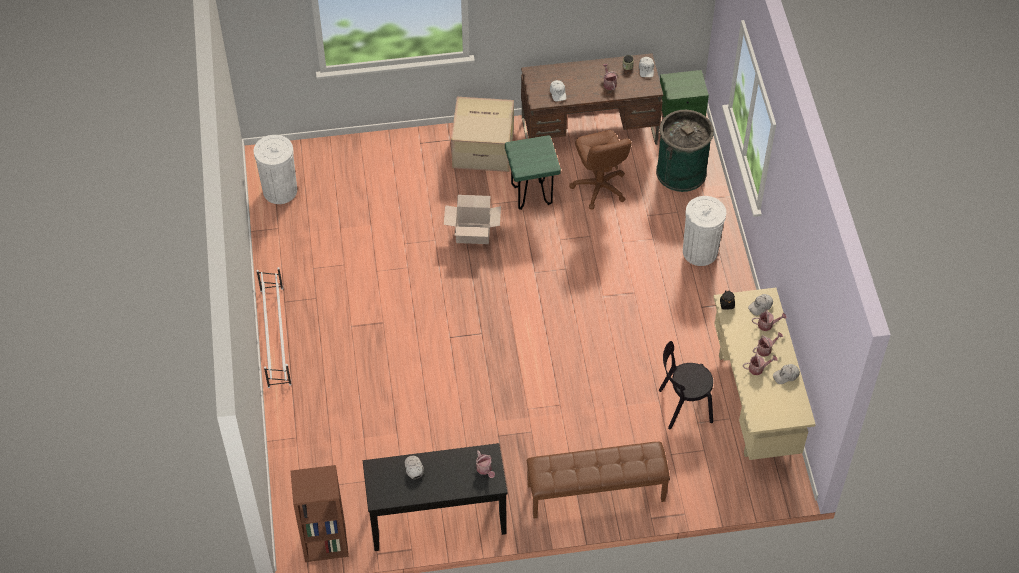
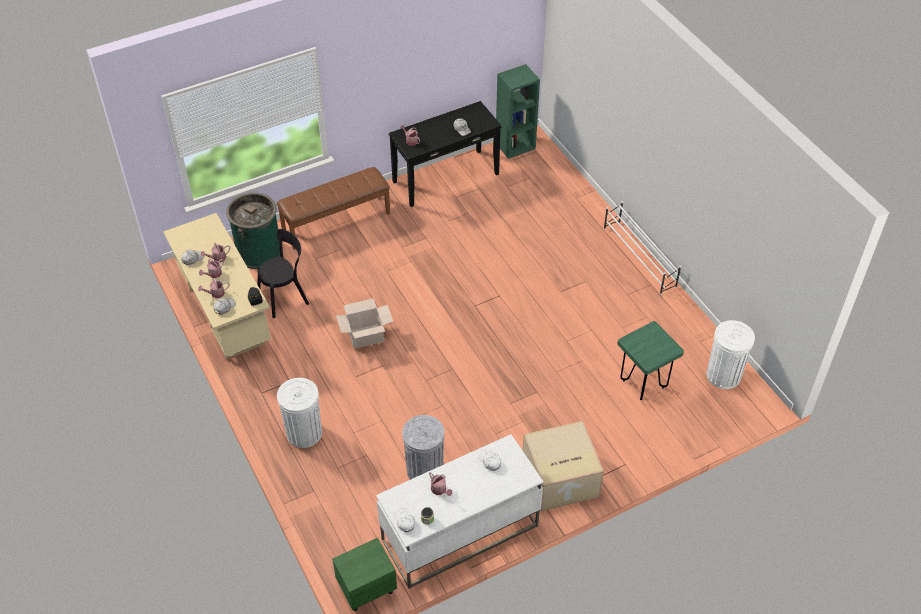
camera: 160 degrees right, 5 degrees down
(324, 543) = (515, 145): brown bookcase -> green bookcase
(473, 233) = (525, 388): cardboard box -> cardboard box (366, 336)
(531, 196) = (487, 441): green stool -> green stool (643, 384)
(589, 131) = (459, 533): brown desk -> white desk
(599, 187) = (424, 470): brown office chair -> grey trash can
(681, 172) = (346, 514): green trash can -> green trash can (259, 252)

